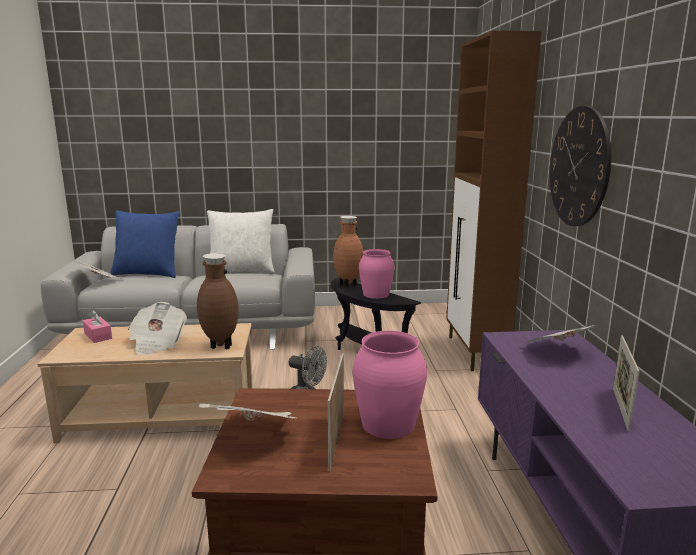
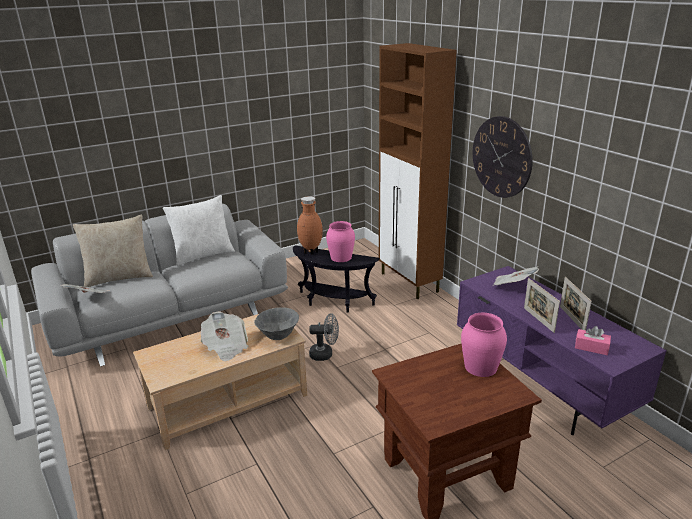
camera: 25 degrees left, 10 degrees up
(98, 336) = (166, 354): pink tissue box -> pink tissue box (591, 347)
(148, 273) = (119, 277): blue pillow -> beige pillow
(219, 346) = (278, 336): brown vase -> grey bowl
(254, 434) = (420, 397): newspaper -> none
(336, 440) = (466, 386): picture frame -> picture frame (538, 320)

